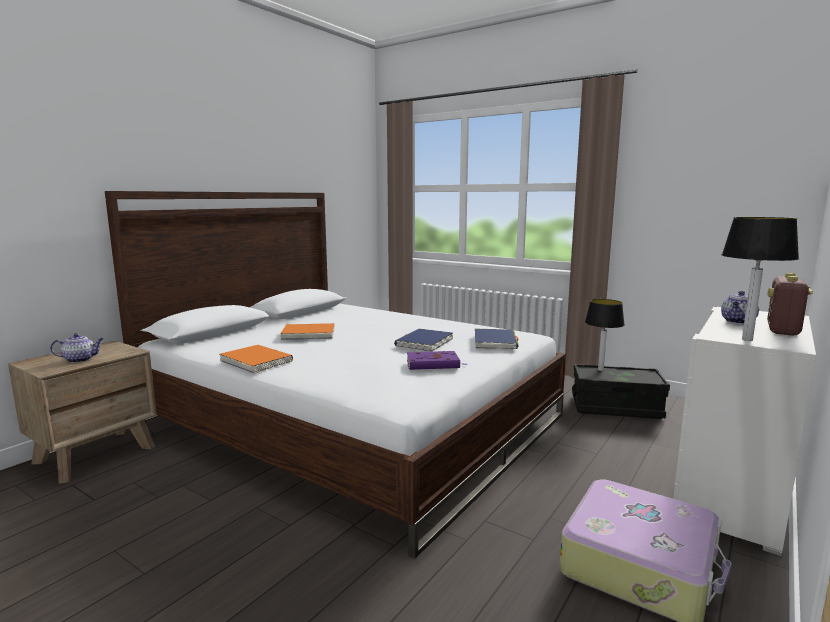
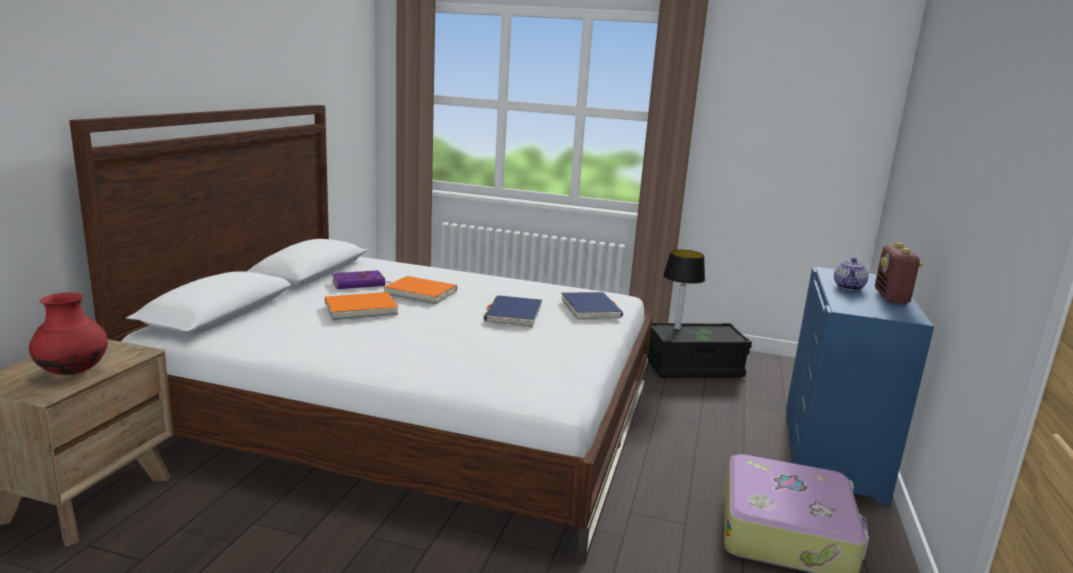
camera: 20 degrees left, 5 degrees up
(80, 359) = (73, 372): teapot -> red vase
(256, 361) = (332, 356): orange book -> orange book (421, 293)
(434, 364) = (552, 345): purple book -> purple book (360, 283)
(733, 496) = (833, 453): white dresser -> blue dresser
(748, 339) = (873, 311): table lamp -> none

